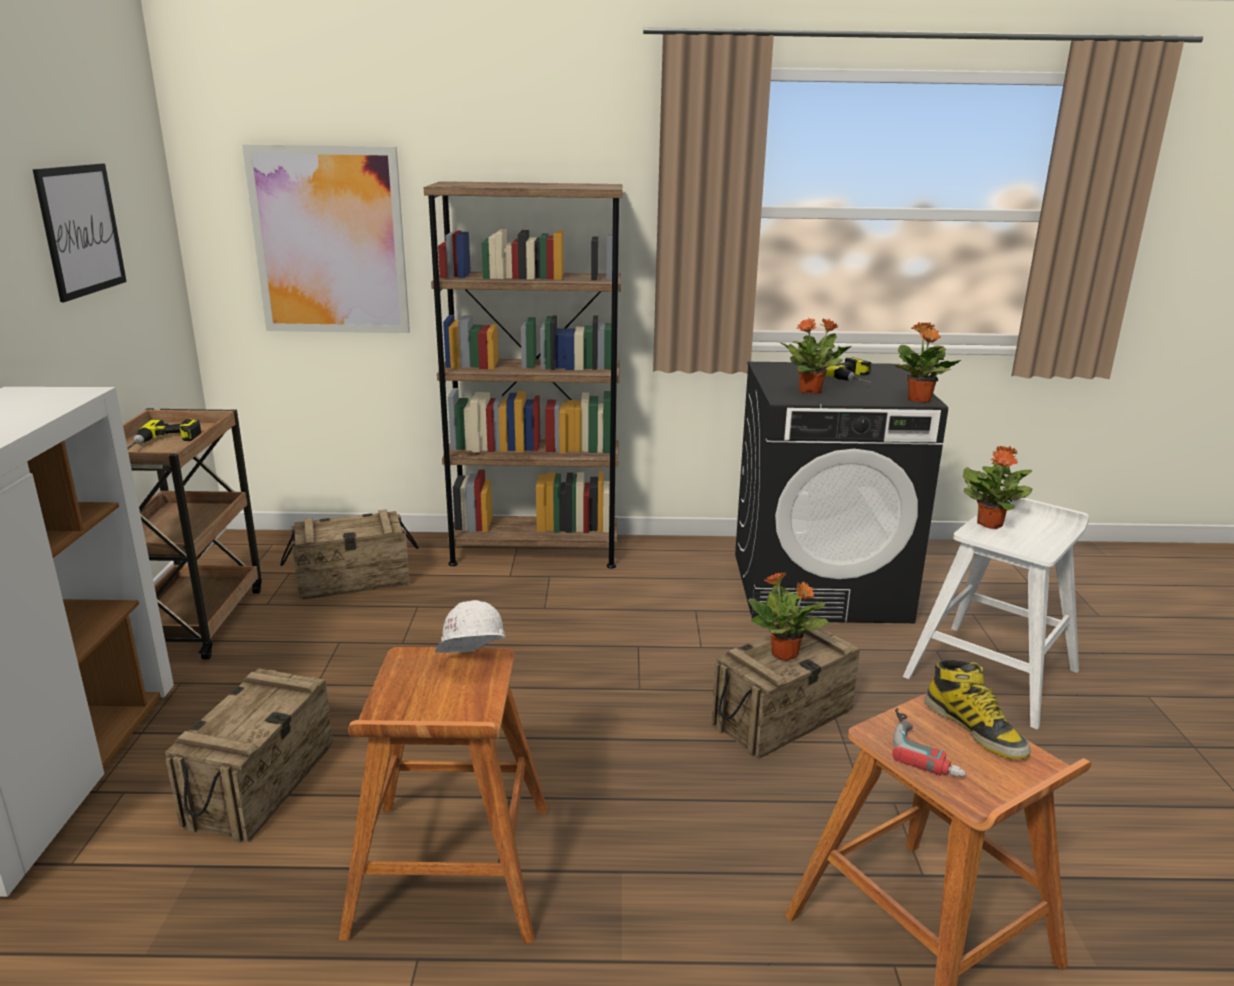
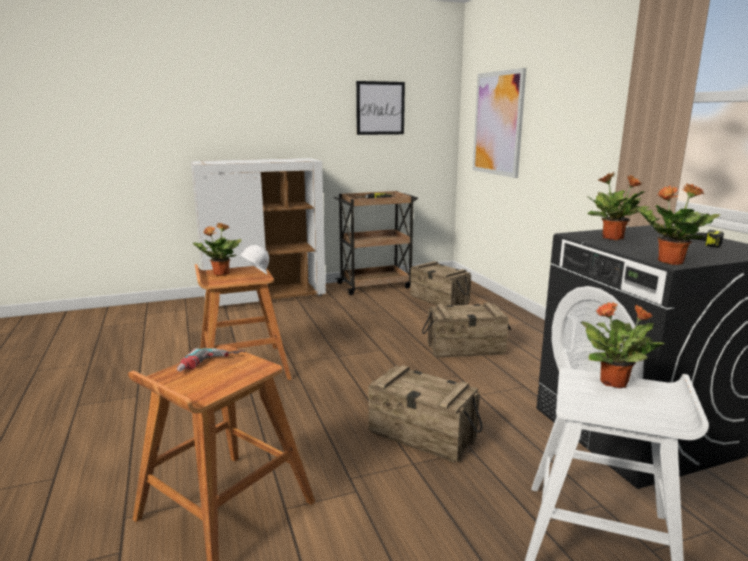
camera: 70 degrees right, 5 degrees down
(260, 784) = (278, 323): crate -> crate (465, 348)
(535, 551) = (529, 328): brown bookcase -> none
(785, 654) = (418, 384): potted plant -> potted plant (220, 274)
(975, 728) = (237, 377): boot -> none

